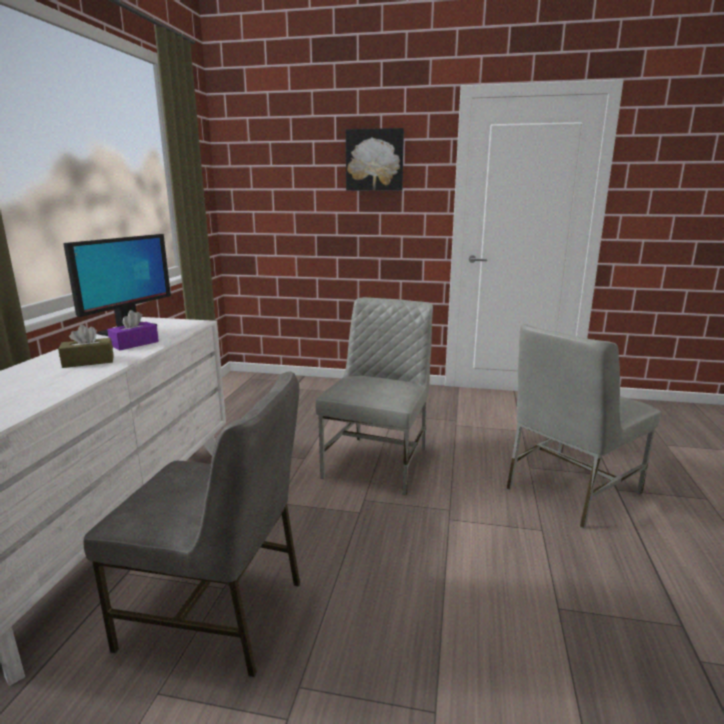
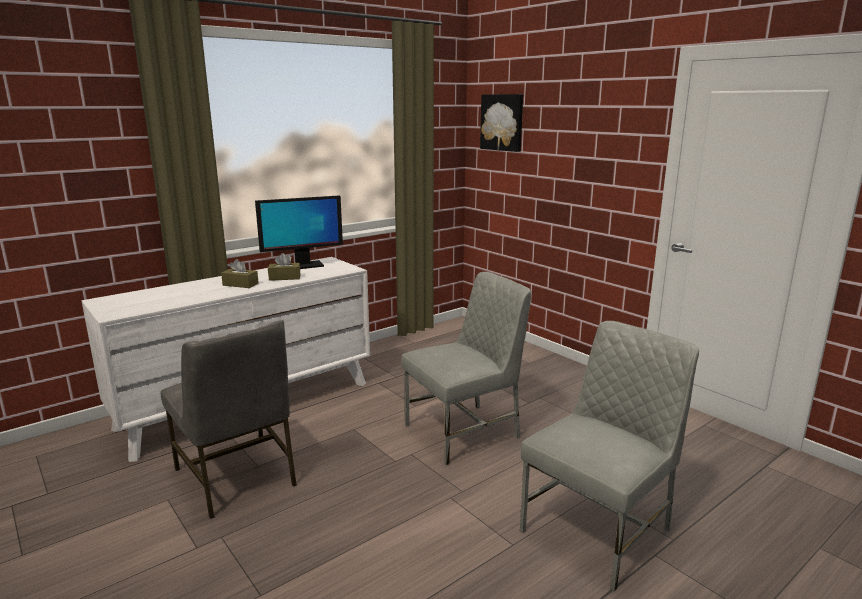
camera: 40 degrees right, 0 degrees up
(134, 344) = (284, 277): purple tissue box -> brown tissue box
(374, 160) = (590, 127): picture -> picture (502, 122)
(569, 490) = (599, 530): grey chair -> grey chair turned 135 degrees clockwise

